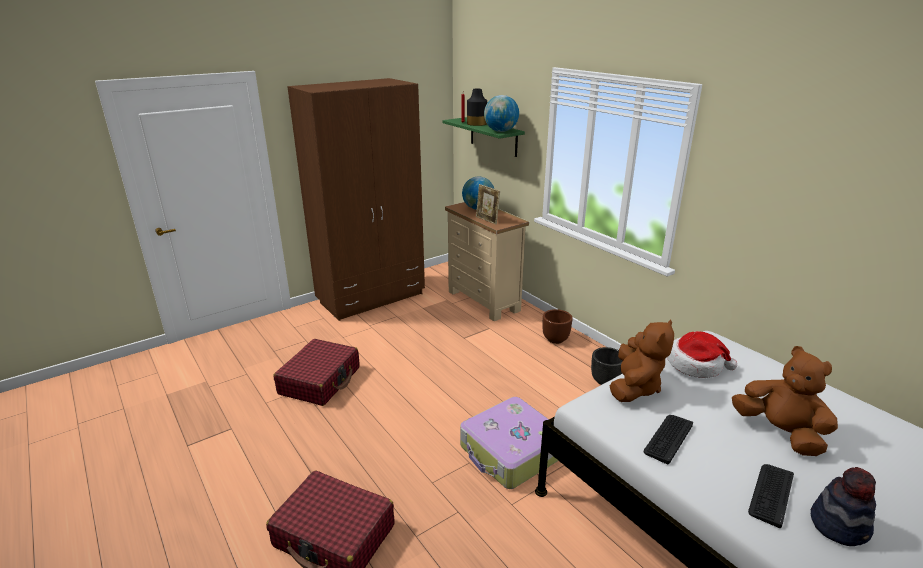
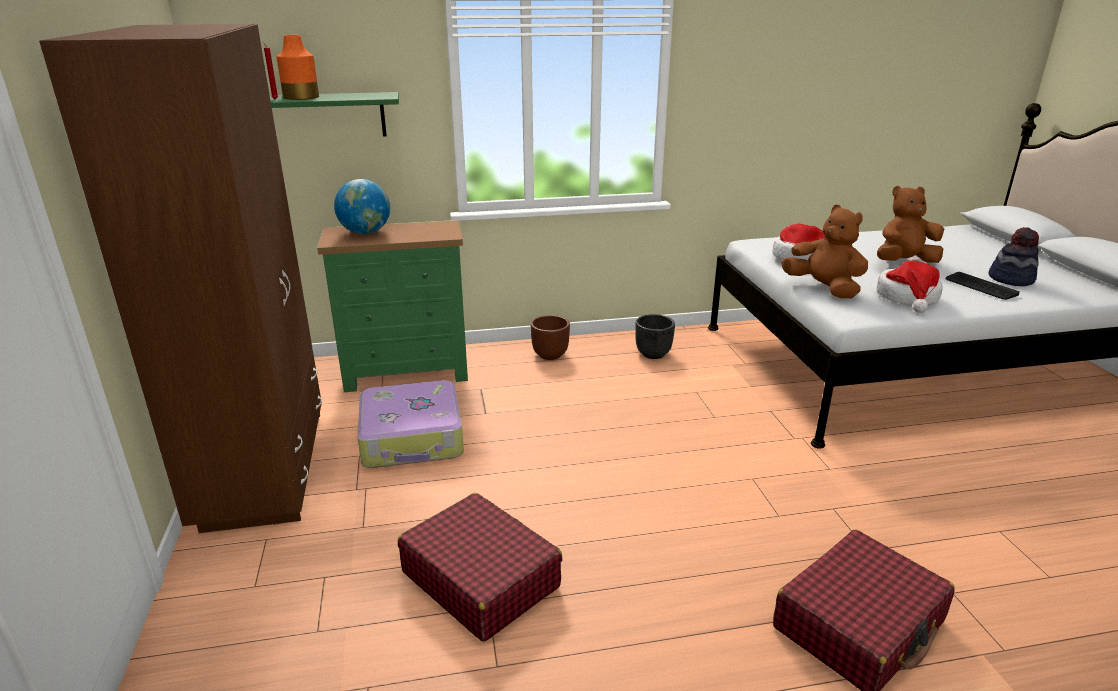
camera: 65 degrees left, 0 degrees up
(476, 123) = (301, 97): black vase -> orange vase
(483, 301) = (407, 374): beige dresser -> green dresser
(487, 220) = (419, 236): picture frame -> none
(500, 131) = (377, 96): globe -> none
(511, 452) = (745, 445): suitcase -> suitcase (413, 438)
(668, 438) = (908, 297): keyboard -> hat

